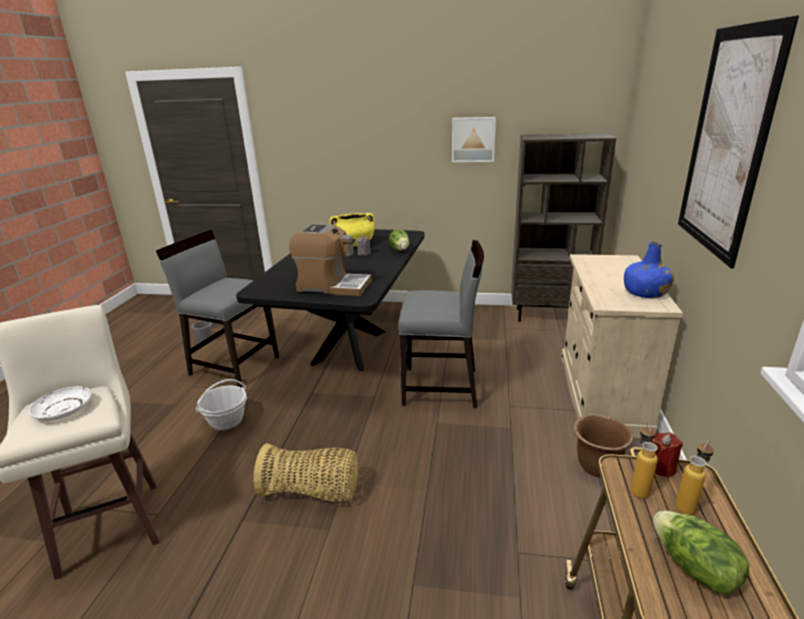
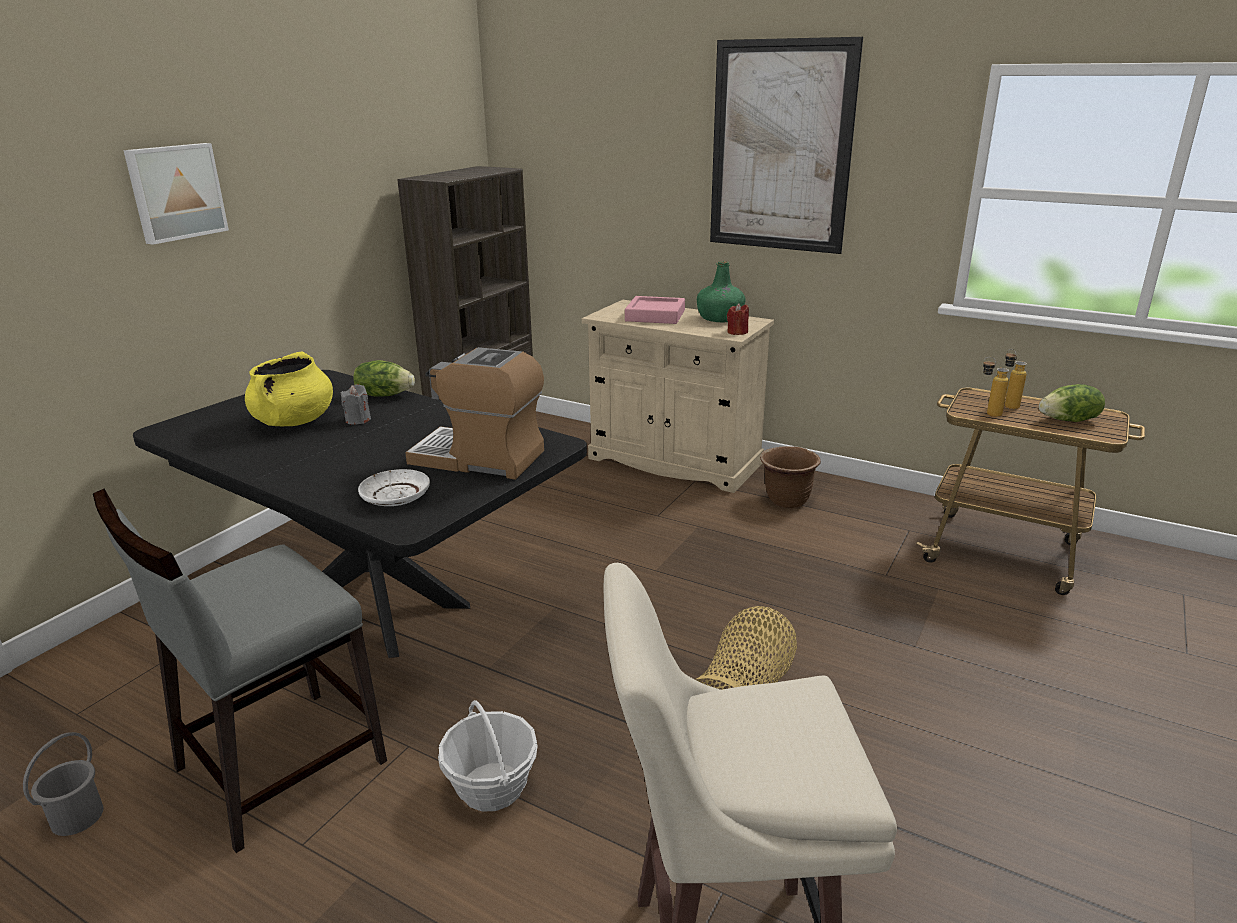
camera: 70 degrees left, 0 degrees up
(63, 410) = (771, 735): white plate -> white plate (395, 497)
(333, 286) = (479, 458): coffee machine -> coffee machine turned 105 degrees counterclockwise
(441, 387) = (579, 549): grey chair -> none
(473, 139) = (337, 195): picture -> picture (175, 192)
(612, 271) = (655, 315): none -> pink tray
(645, 292) = (720, 318): blue bottle -> green bottle
(660, 467) = (966, 400): red candle -> red candle (737, 332)

